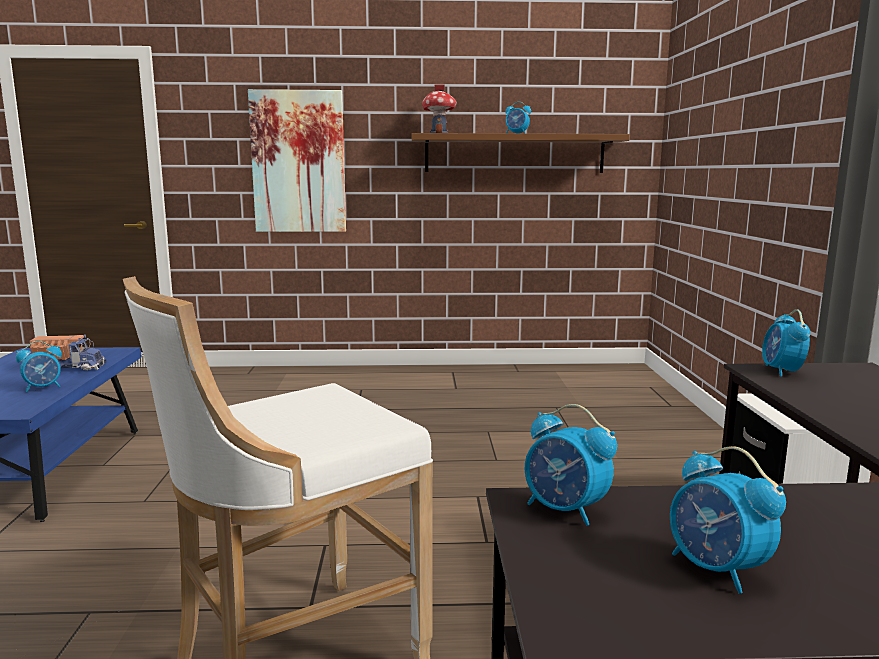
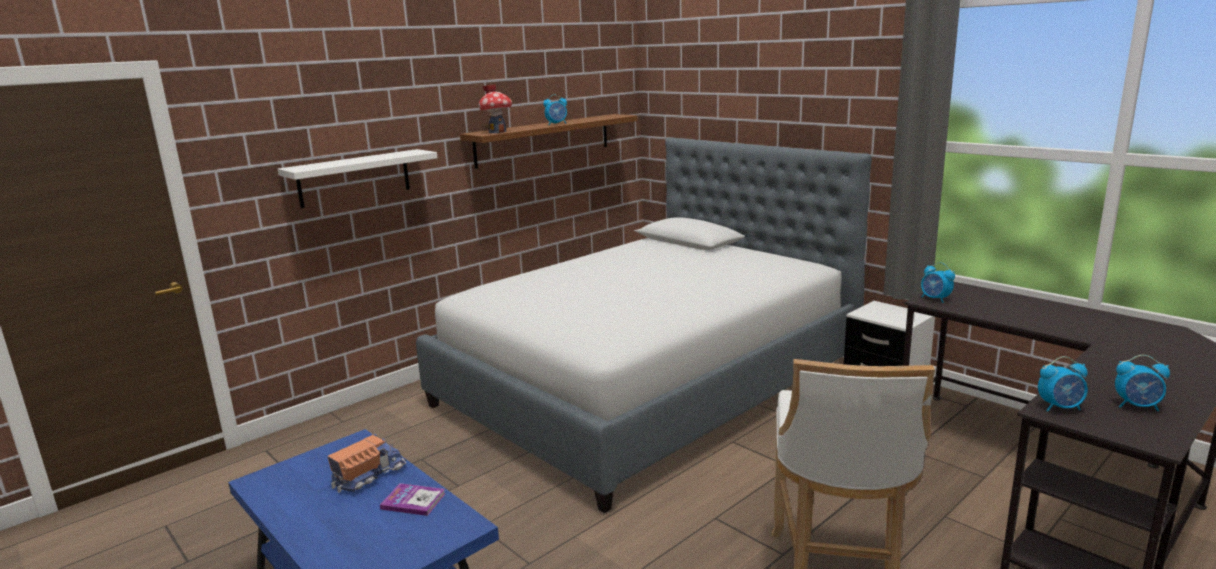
camera: 40 degrees left, 5 degrees up
(43, 388) = (413, 501): alarm clock -> book
(298, 162) = (354, 178): picture -> white shelf
(501, 424) = (649, 384): none -> bed

